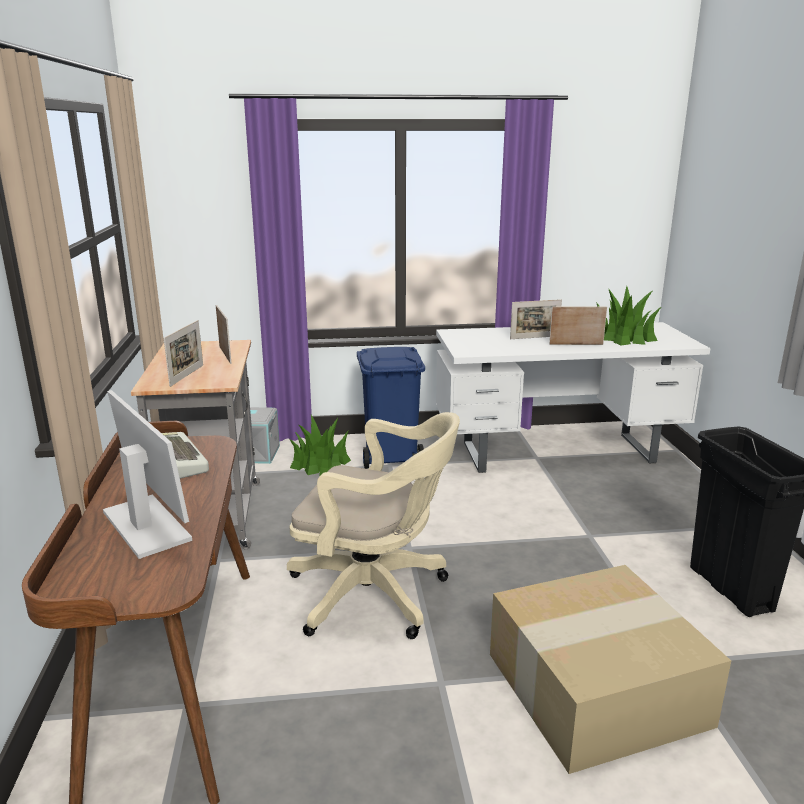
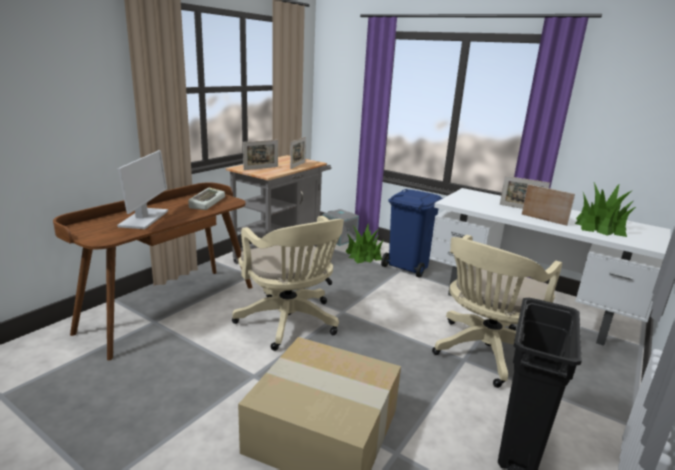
camera: 40 degrees right, 0 degrees up
(595, 520) = (484, 354): none -> beige office chair

